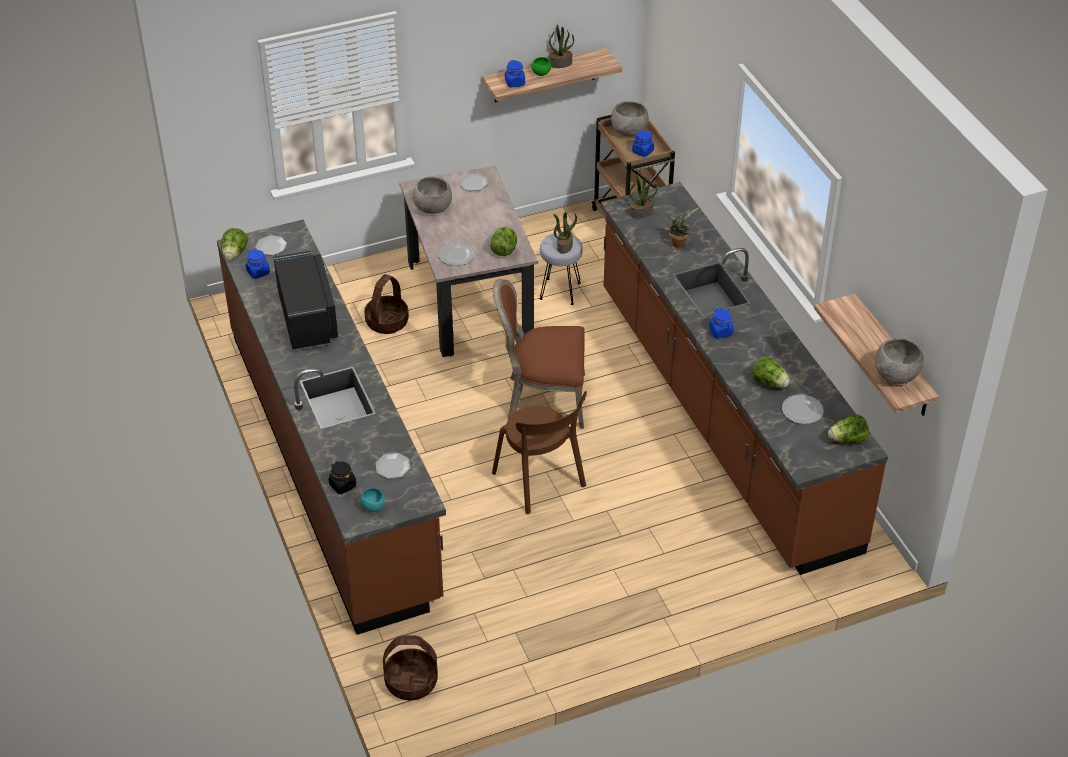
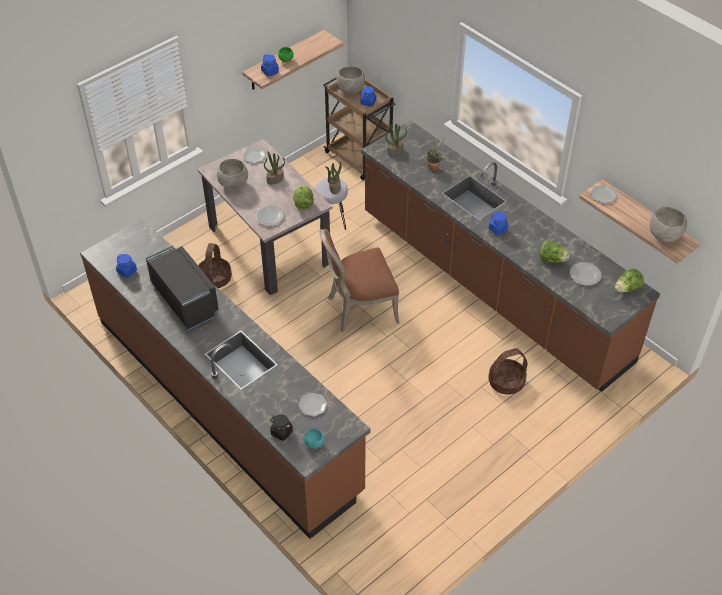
camera: 20 degrees left, 5 degrees up
(235, 254) = (100, 261): lettuce -> none
(271, 247) = (127, 247): plate -> plate (603, 195)
(411, 681) = (369, 564): basket -> basket (506, 381)
(541, 482) = (388, 374): brown chair -> none
(561, 63) = (296, 49): potted plant -> potted plant (275, 179)

